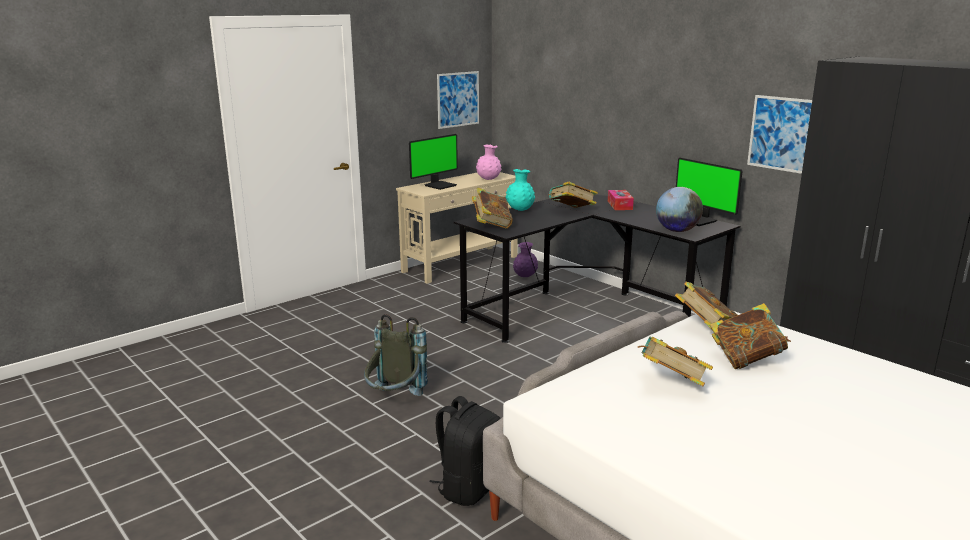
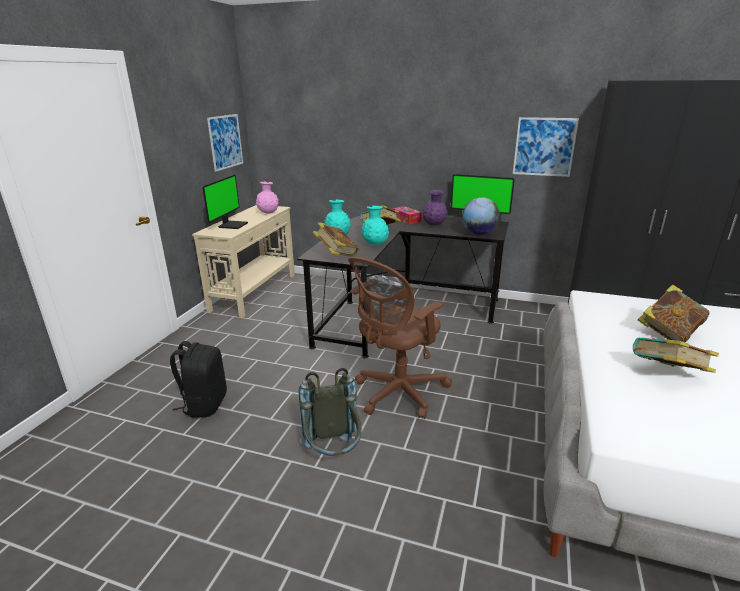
camera: 30 degrees left, 5 degrees up
(469, 487) = (497, 528): black backpack -> black backpack (204, 404)
(500, 377) = (397, 393): none -> brown office chair
(525, 276) = (319, 291): purple vase -> purple vase (434, 225)
(545, 222) = (375, 244): none -> turquoise vase
(705, 328) = (601, 313): book -> none

